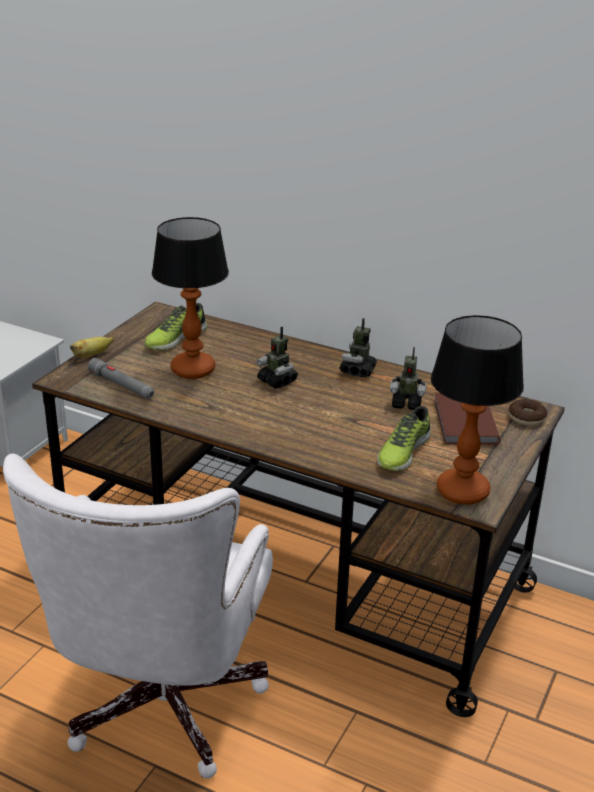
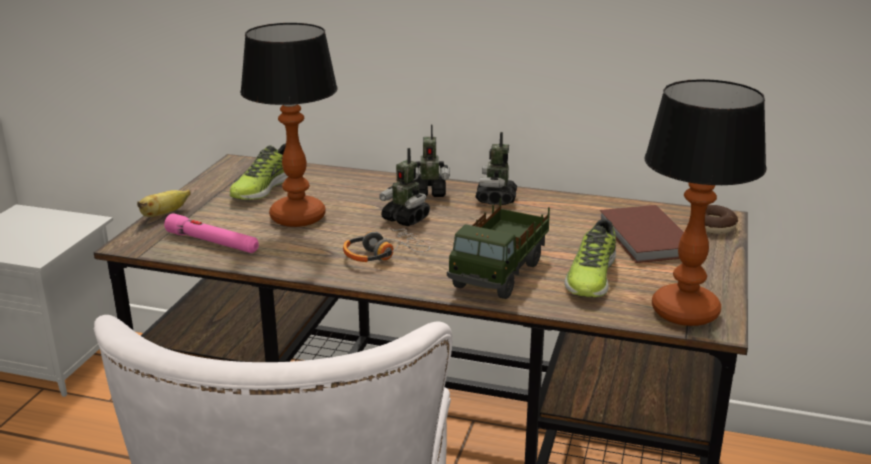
camera: 10 degrees left, 5 degrees down
(122, 385) = (213, 242): grey flashlight -> pink flashlight
(248, 411) = (383, 254): none -> headphones
(332, 440) = (500, 274): none -> toy truck
(406, 403) = (569, 226): toy robot -> toy robot (429, 192)

